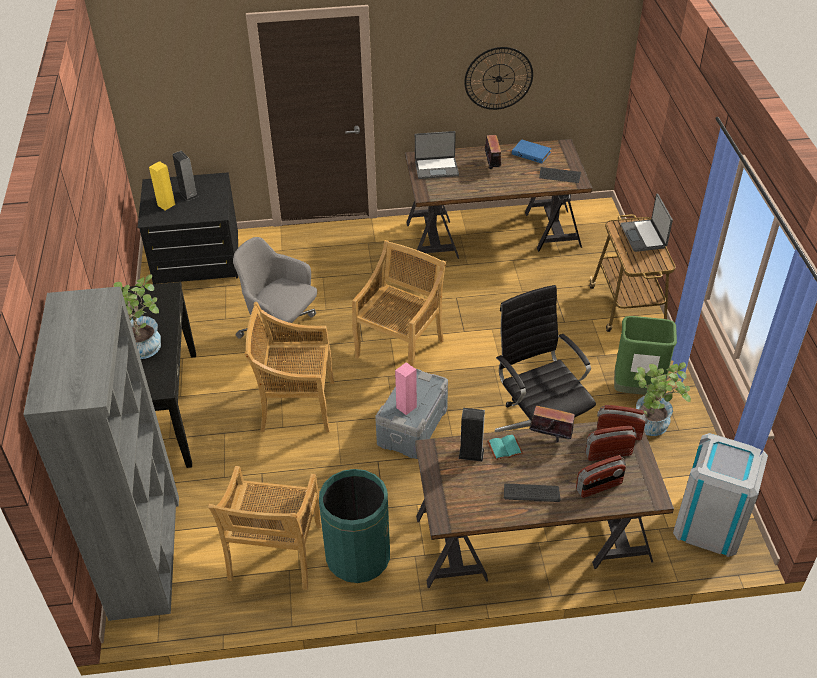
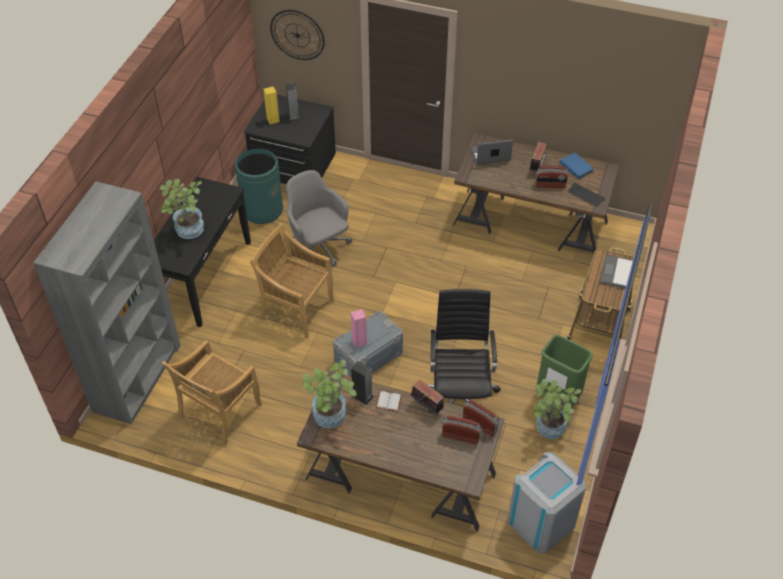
camera: 25 degrees right, 5 degrees up
(358, 556) = (272, 437): green trash can -> green trash can (262, 210)
(400, 347) = (398, 292): beige chair -> none
(436, 168) = (490, 155): laptop -> laptop turned 150 degrees clockwise
(452, 493) = (330, 419): none -> potted plant
(498, 78) = (560, 98): wall clock -> wall clock (297, 35)
(505, 447) = (389, 401): turquoise book -> white book
(531, 493) = (384, 442): keyboard -> none
(599, 487) = (436, 458): radio -> radio (550, 185)

